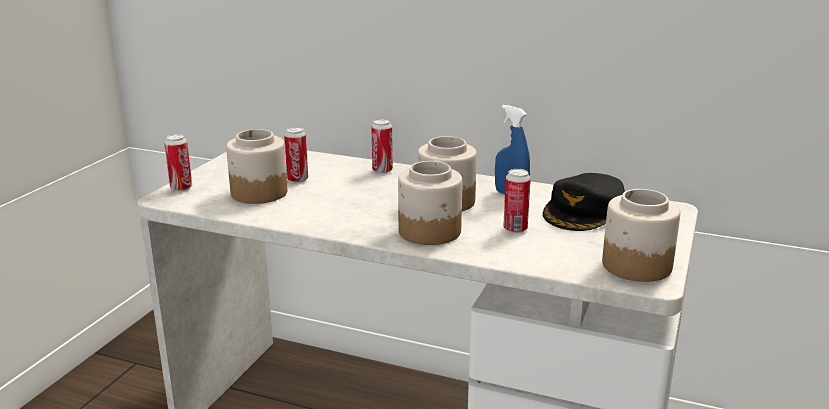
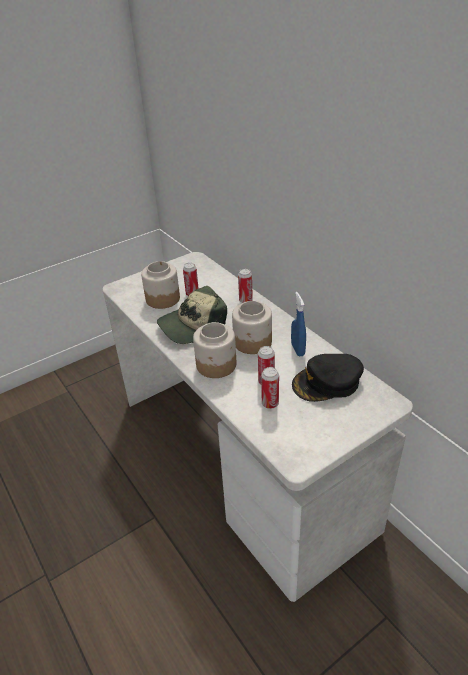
camera: 35 degrees right, 15 degrees up
(181, 188) = (130, 282): can -> can (270, 403)
(343, 206) = (193, 326): none -> cap
(636, 265) = (302, 444): jar -> none

